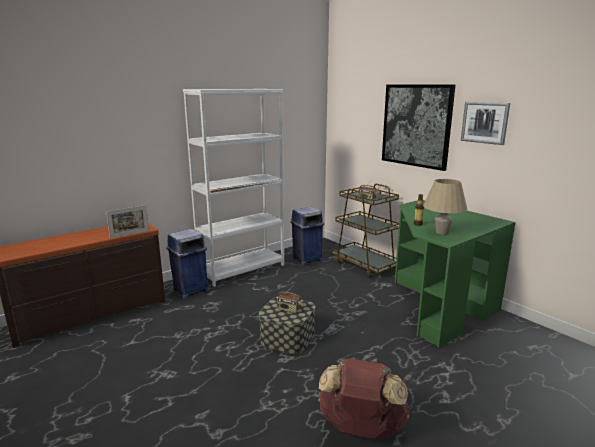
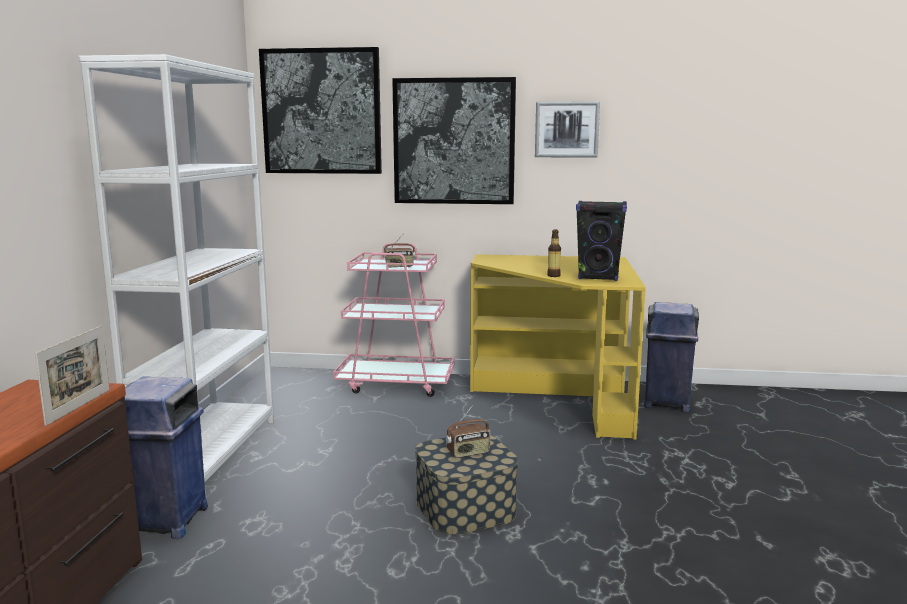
camera: 45 degrees left, 5 degrees down
(306, 259) = (297, 403): blue trash can -> blue trash can (666, 403)
(354, 103) = (321, 111): none -> picture
(361, 429) = (725, 554): brown backpack -> none
(365, 265) = (396, 384): brown cart -> pink cart
(435, 305) = (557, 399): green desk -> yellow desk
(442, 232) = (598, 277): beige table lamp -> black speaker

